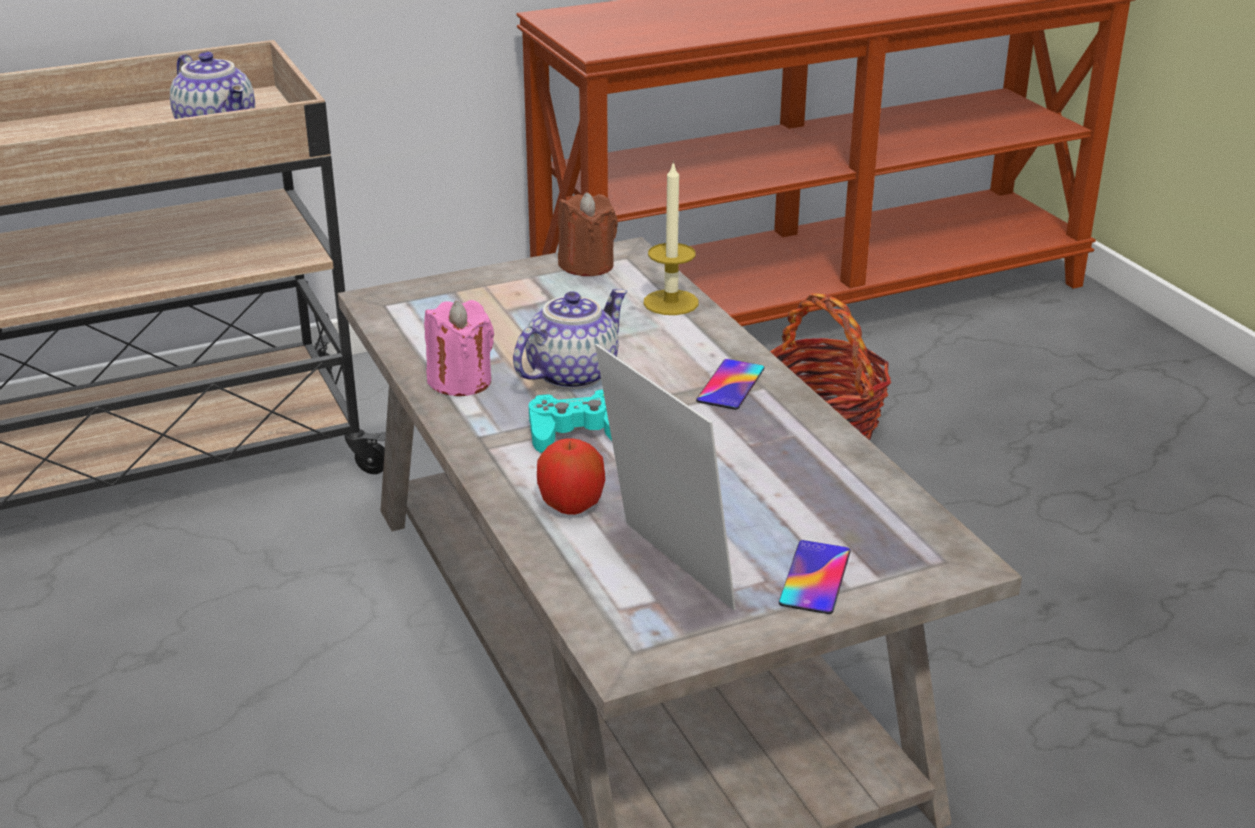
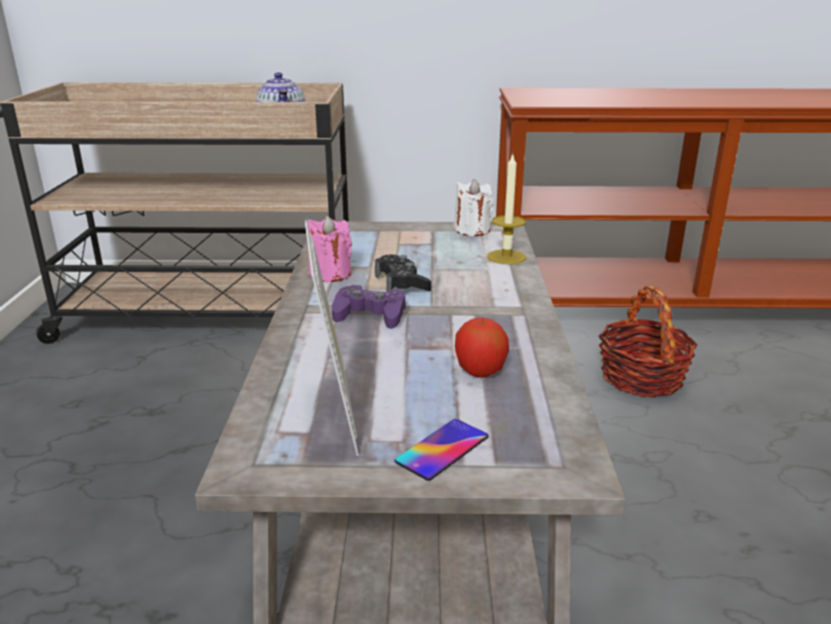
camera: 25 degrees right, 5 degrees down
(571, 373) = (402, 282): teapot -> black game controller
(571, 505) = (319, 356): apple -> apple (480, 371)
(577, 432) = (370, 315): turquoise game controller -> purple game controller
(587, 265) = (472, 230): brown candle -> white candle
(731, 385) = (501, 309): phone -> none

